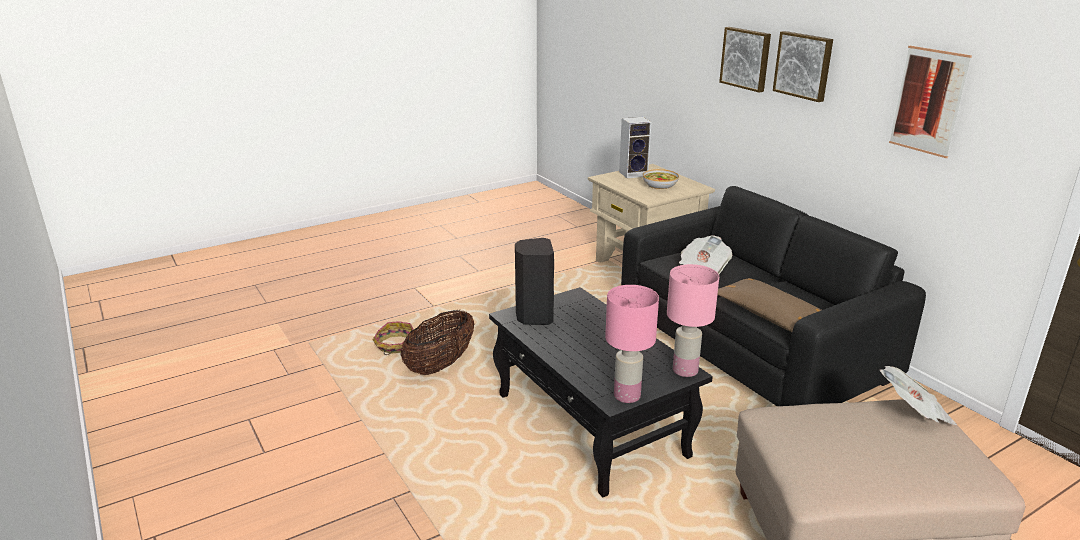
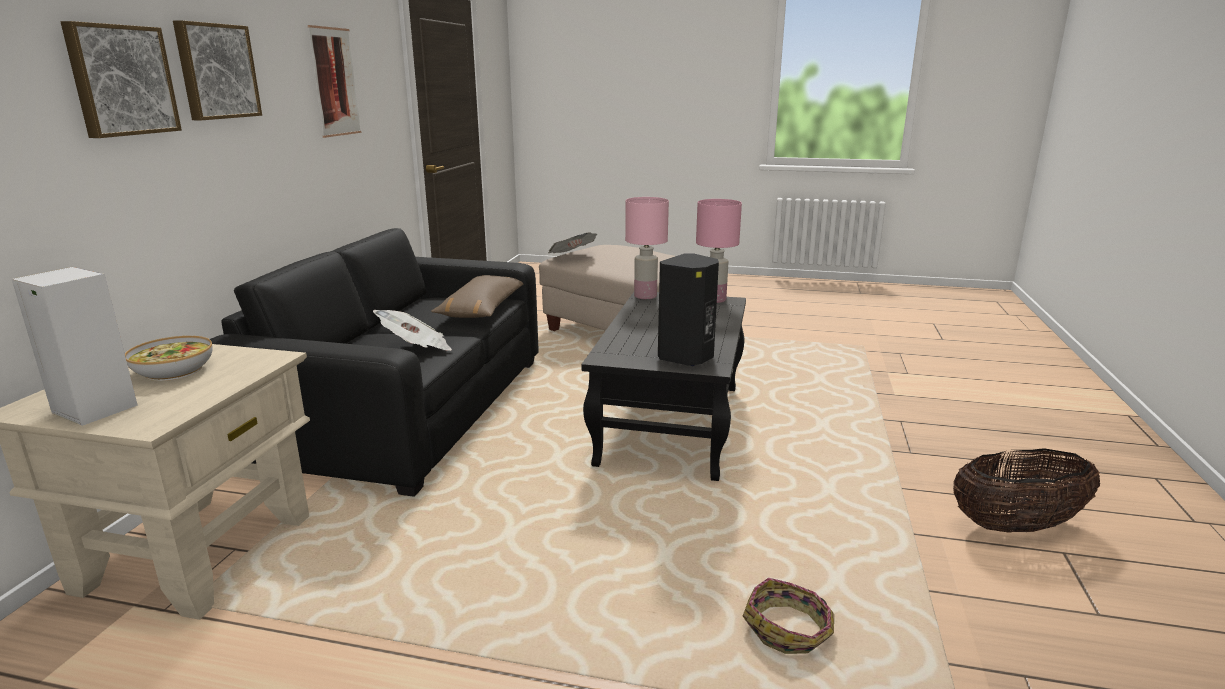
camera: 135 degrees left, 5 degrees down
(440, 365) = (747, 554): basket -> basket (1016, 526)

